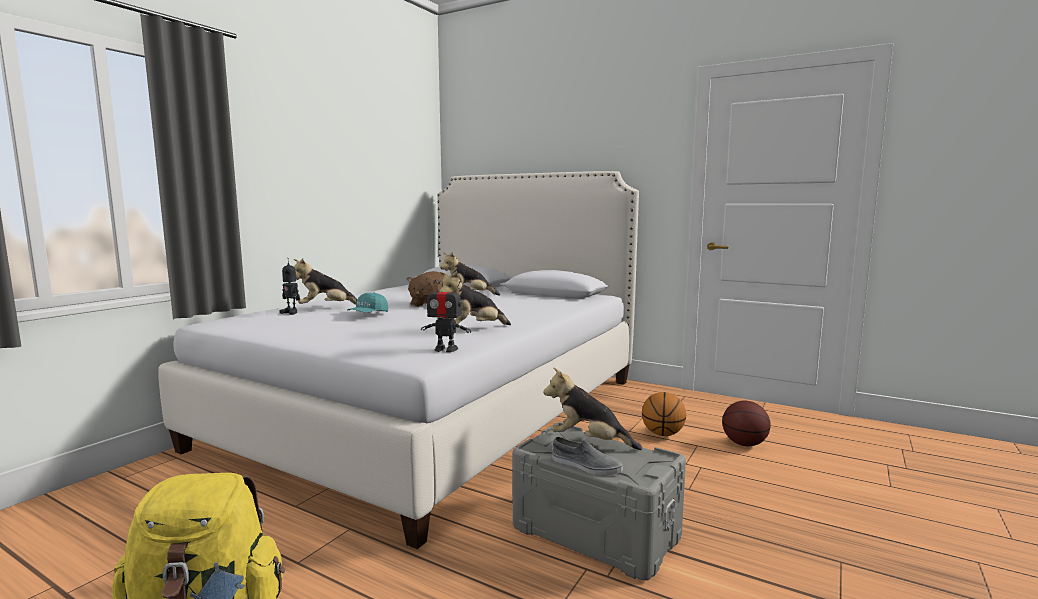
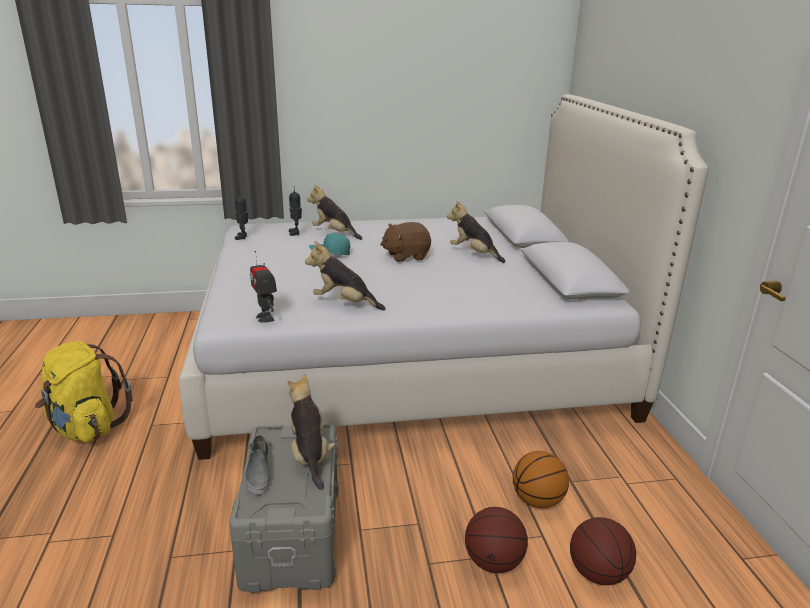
camera: 50 degrees right, 15 degrees up
(235, 326) = (243, 237): none -> toy robot
(707, 468) = (493, 562): none -> basketball

